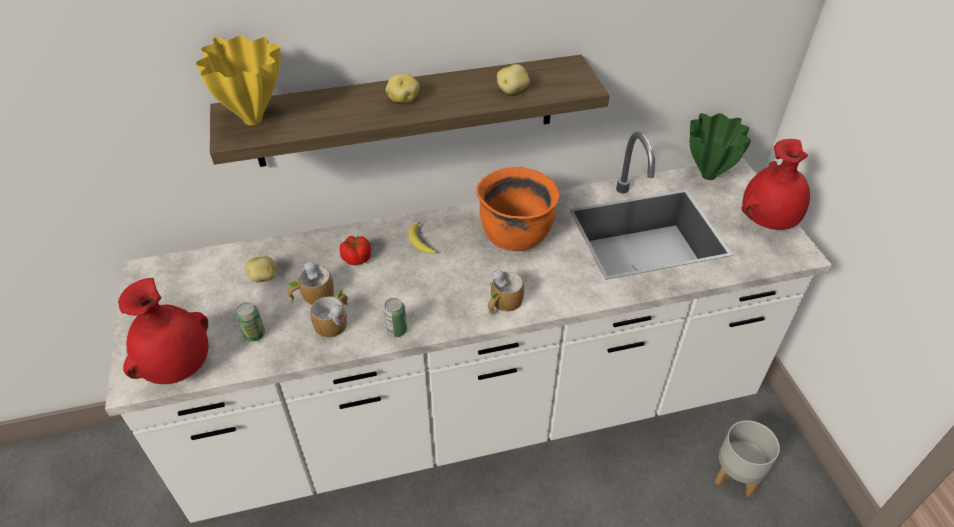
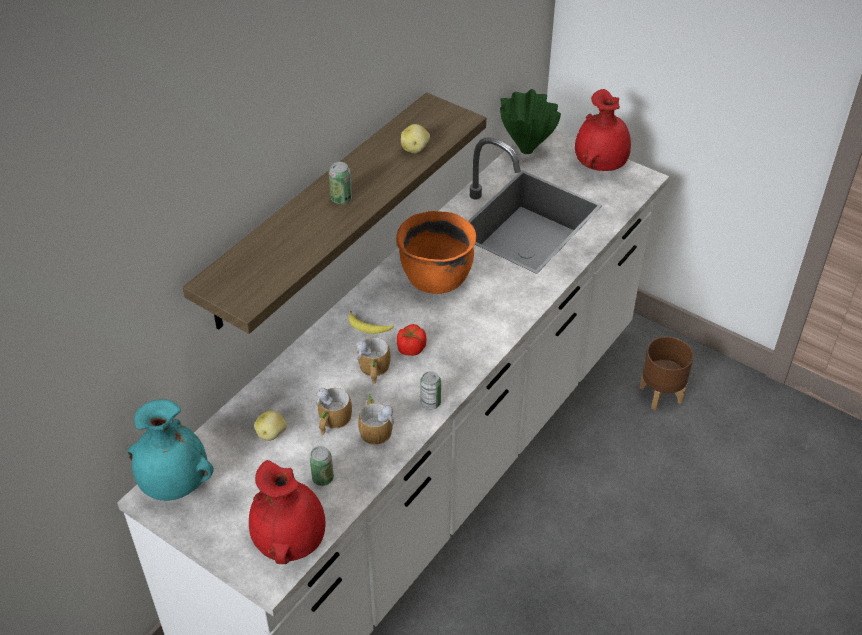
camera: 40 degrees left, 0 degrees up
(167, 271) = (174, 483): none -> turquoise vase
(253, 120) = (245, 279): yellow vase -> none
(356, 258) = (331, 371): tomato -> tomato (411, 348)
(403, 99) = (341, 199): potato -> can
(502, 303) = (485, 335): mug -> mug (373, 370)
(734, 475) = (660, 394): grey planter -> brown planter

